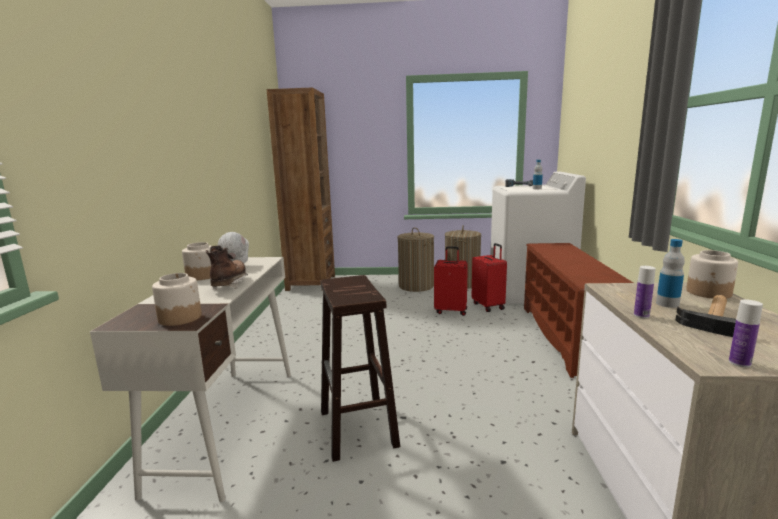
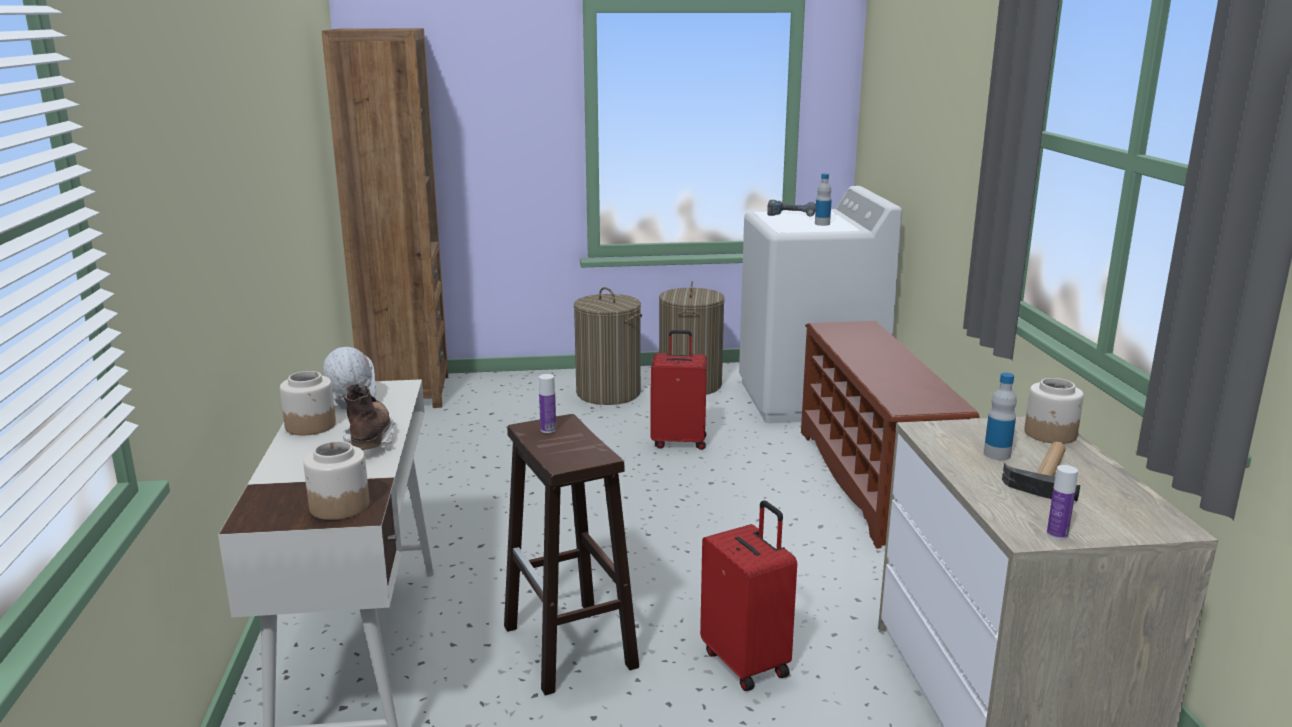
camera: 10 degrees left, 5 degrees up
(489, 306) = (742, 430): red suitcase -> red suitcase (747, 662)
(641, 315) = (963, 474): bottle -> bottle (548, 430)

